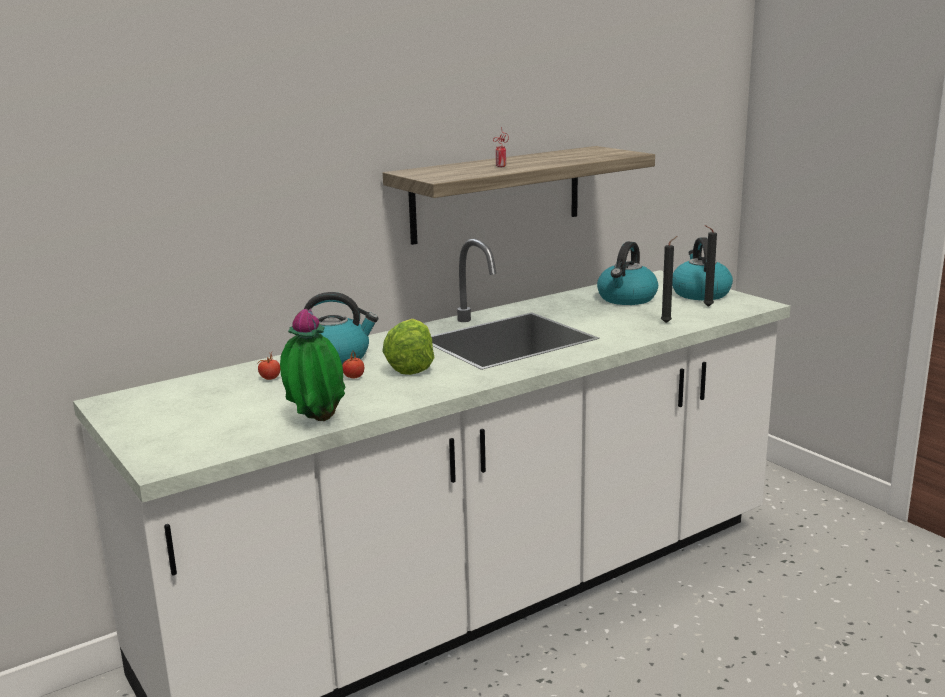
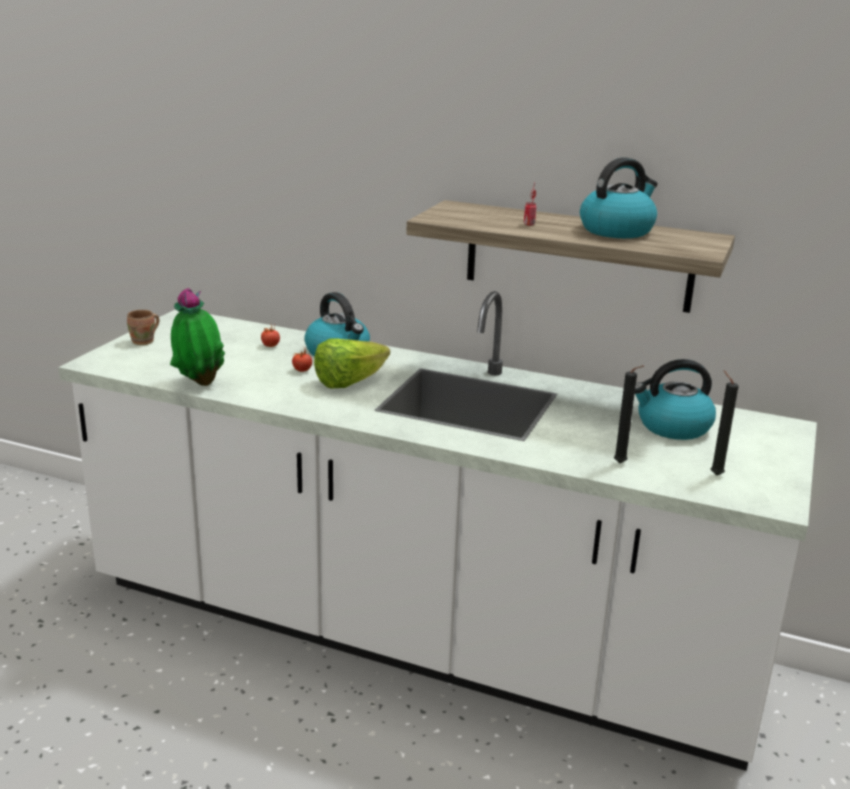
camera: 55 degrees right, 5 degrees up
(149, 430) = (145, 342): none -> brown mug
(700, 293) = (760, 461): kettle -> kettle (617, 230)

